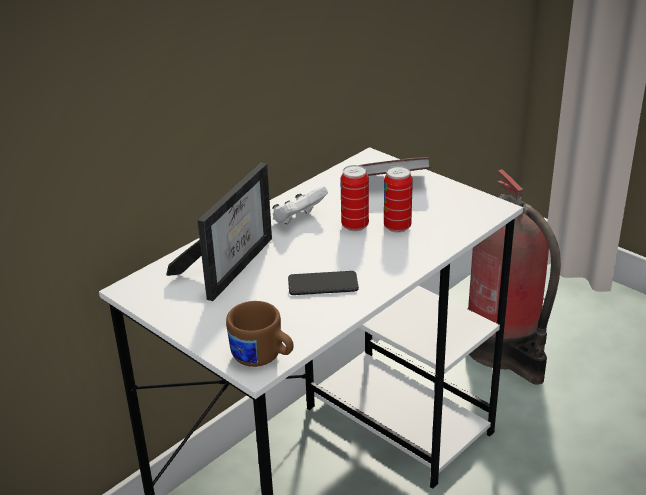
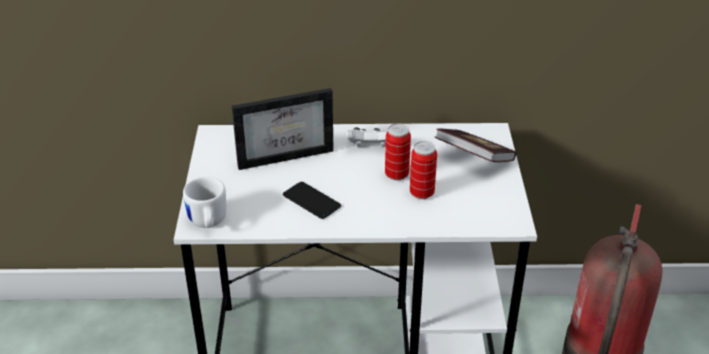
camera: 45 degrees right, 5 degrees up
(263, 358) = (207, 223): brown mug -> white mug

